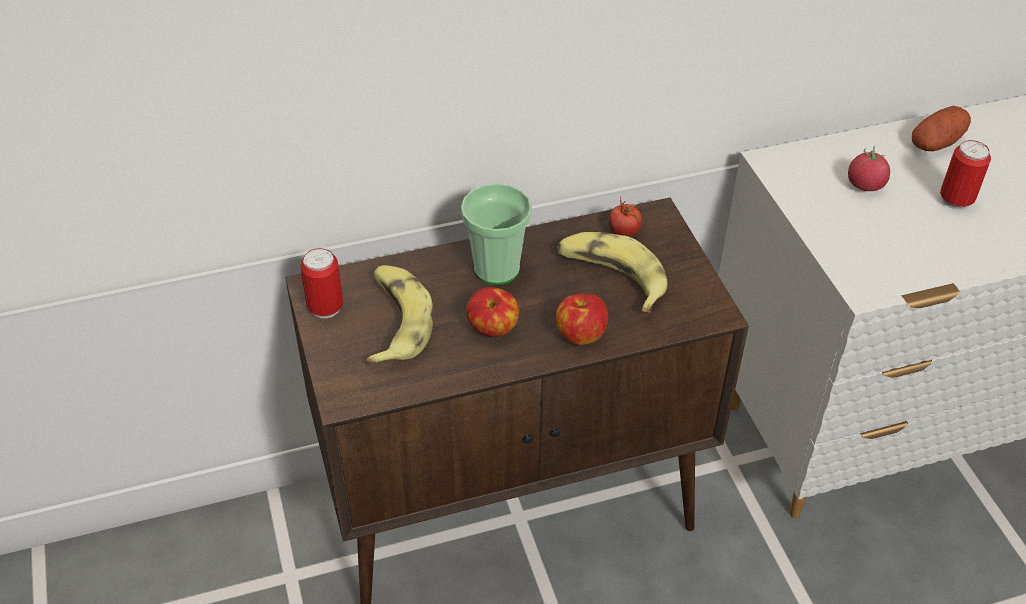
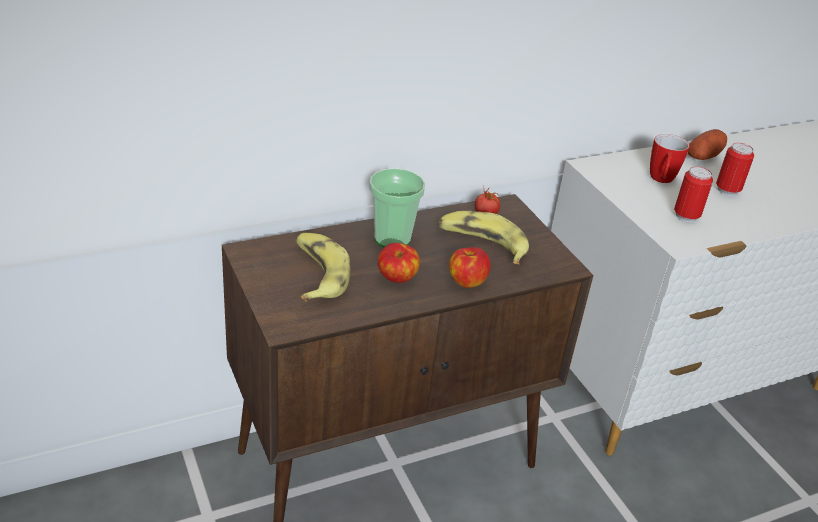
camera: 10 degrees left, 10 degrees down
(325, 308) = (258, 265): can -> can (686, 216)
(865, 185) = (661, 181): tomato -> mug

